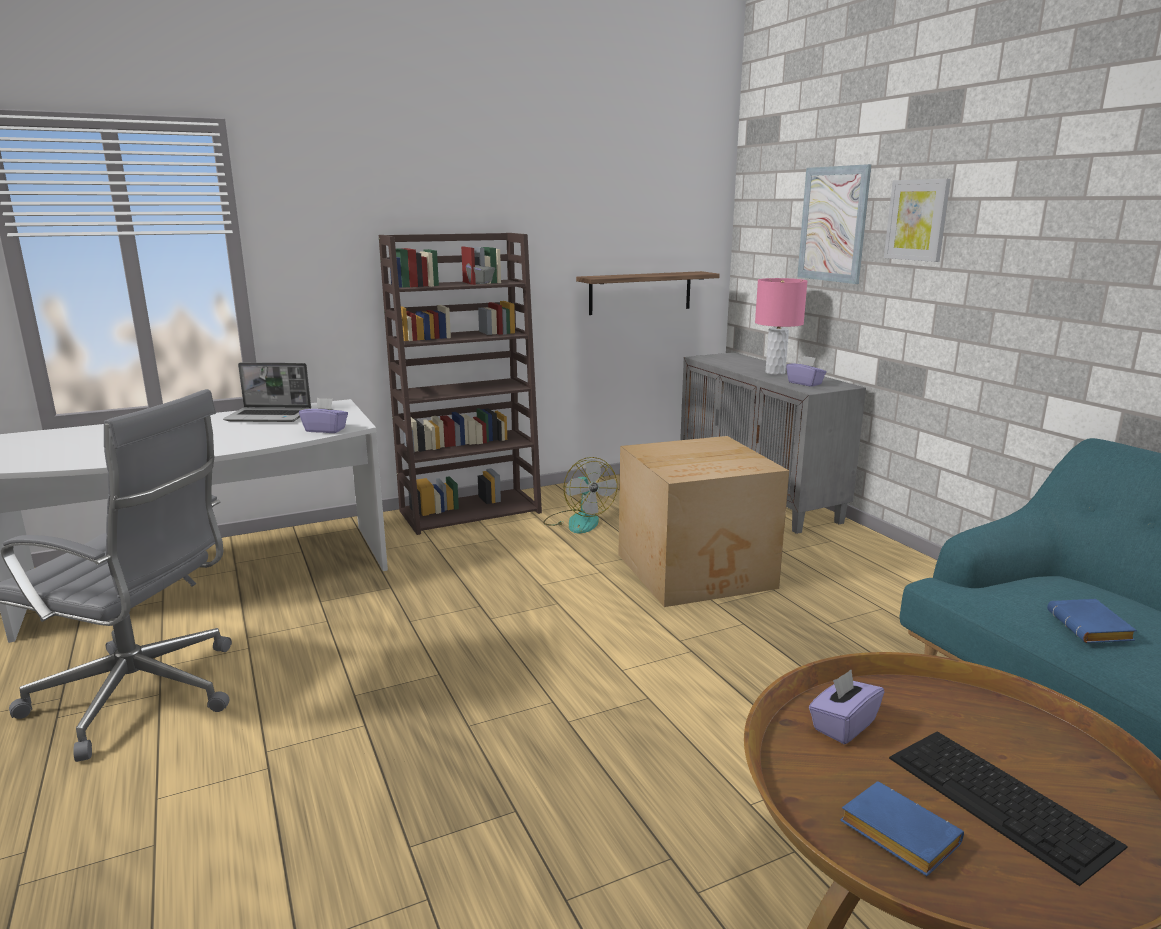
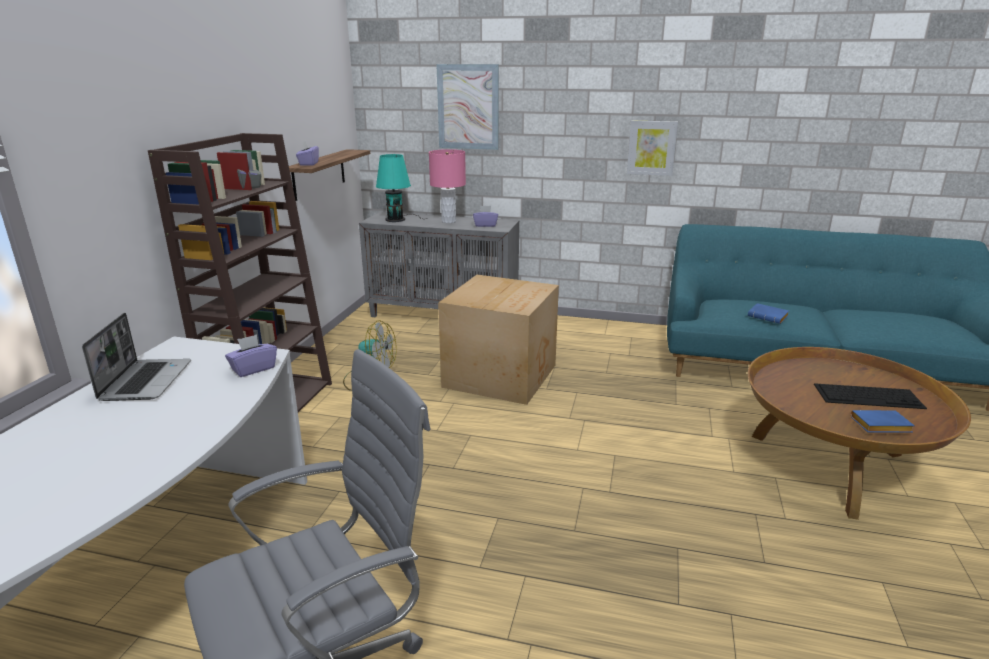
camera: 50 degrees left, 5 degrees up
(270, 416) = (146, 381): laptop -> laptop turned 45 degrees counterclockwise
(728, 361) = (397, 219): none -> turquoise table lamp
(843, 725) = (793, 399): purple tissue box -> purple tissue box (308, 164)
(917, 220) = (543, 104): picture -> picture (651, 148)

